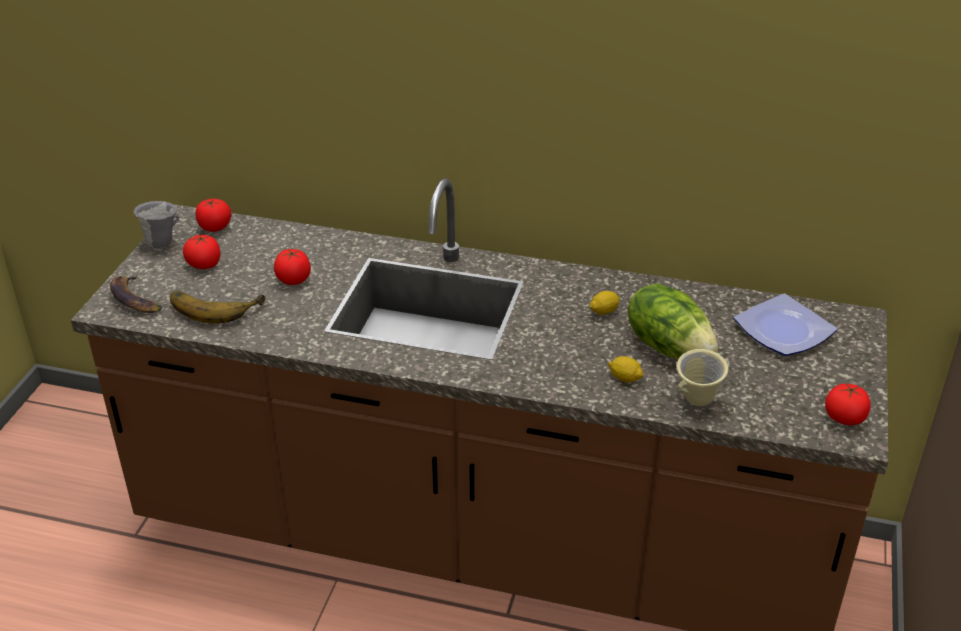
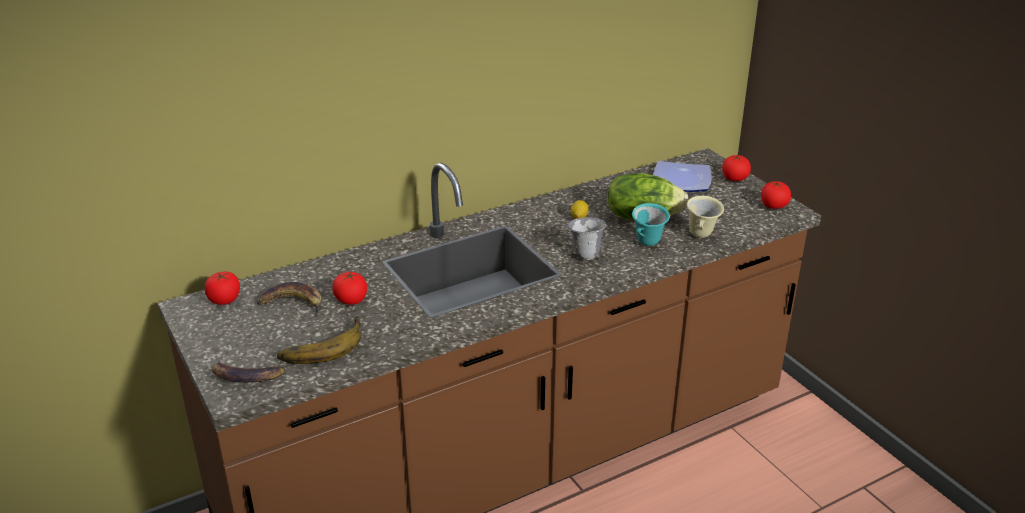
camera: 45 degrees left, 5 degrees down
(162, 243) = (198, 331): grey mug -> grey mug (585, 255)
(204, 264) = (262, 326): tomato -> tomato (734, 179)
(252, 257) = (293, 303): none -> banana
(624, 378) = (648, 244): lemon -> turquoise mug

